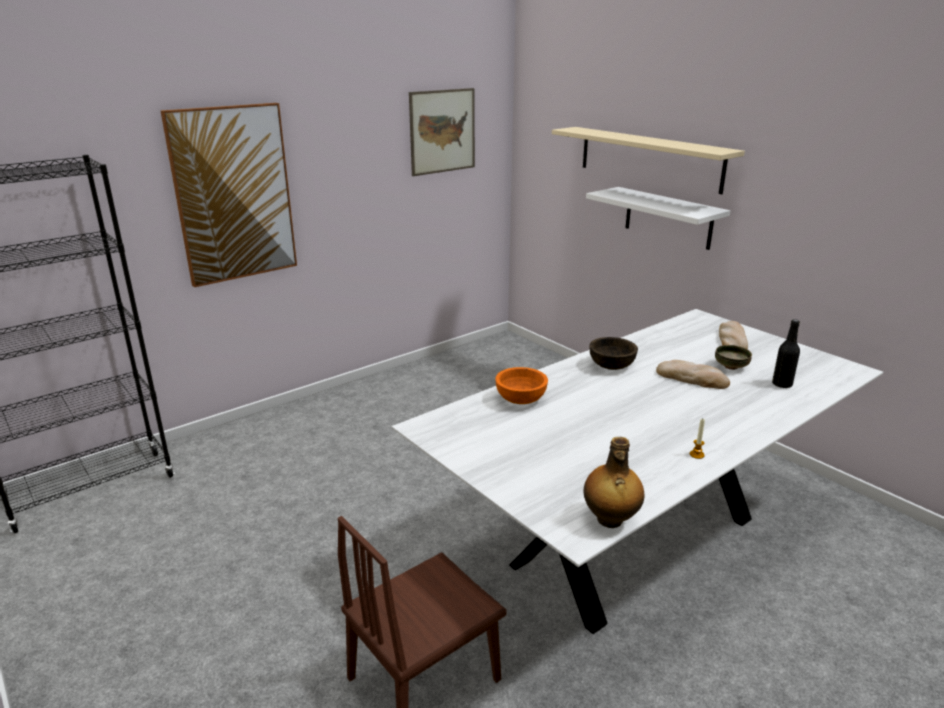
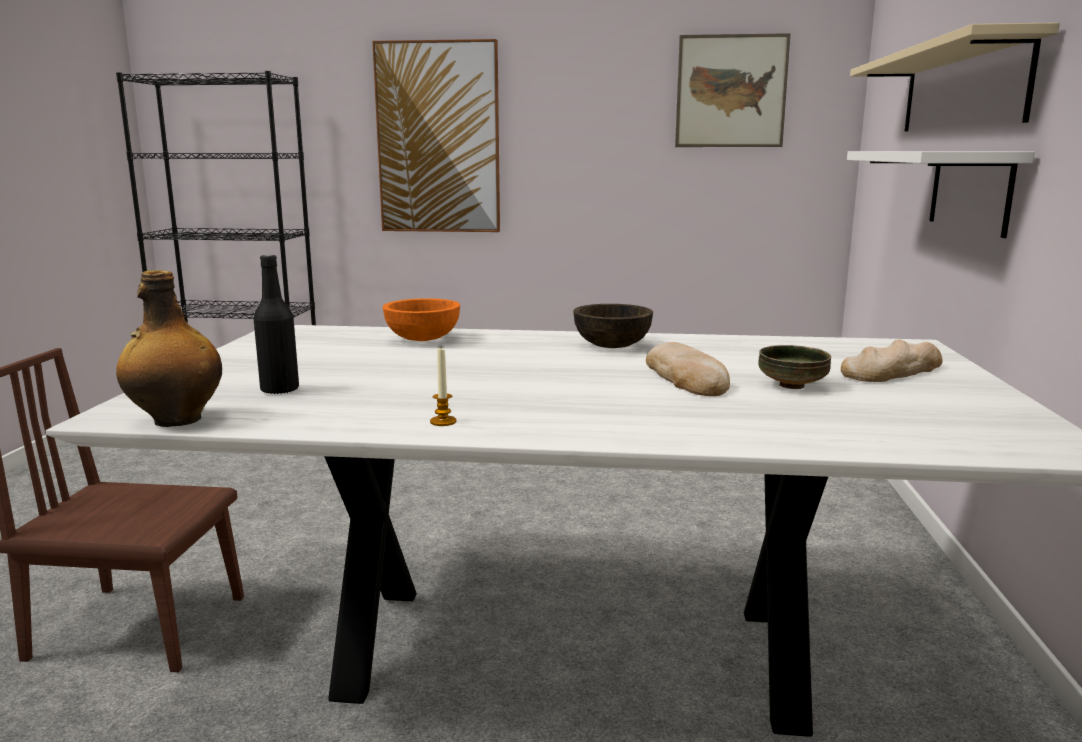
camera: 45 degrees right, 10 degrees down
(782, 384) = (826, 419): black bottle -> black bottle (280, 390)

